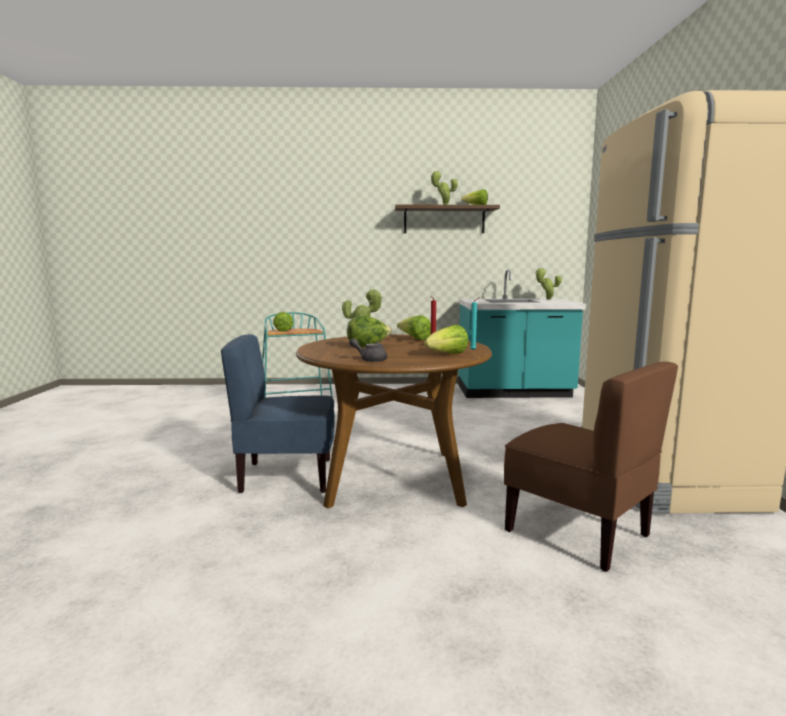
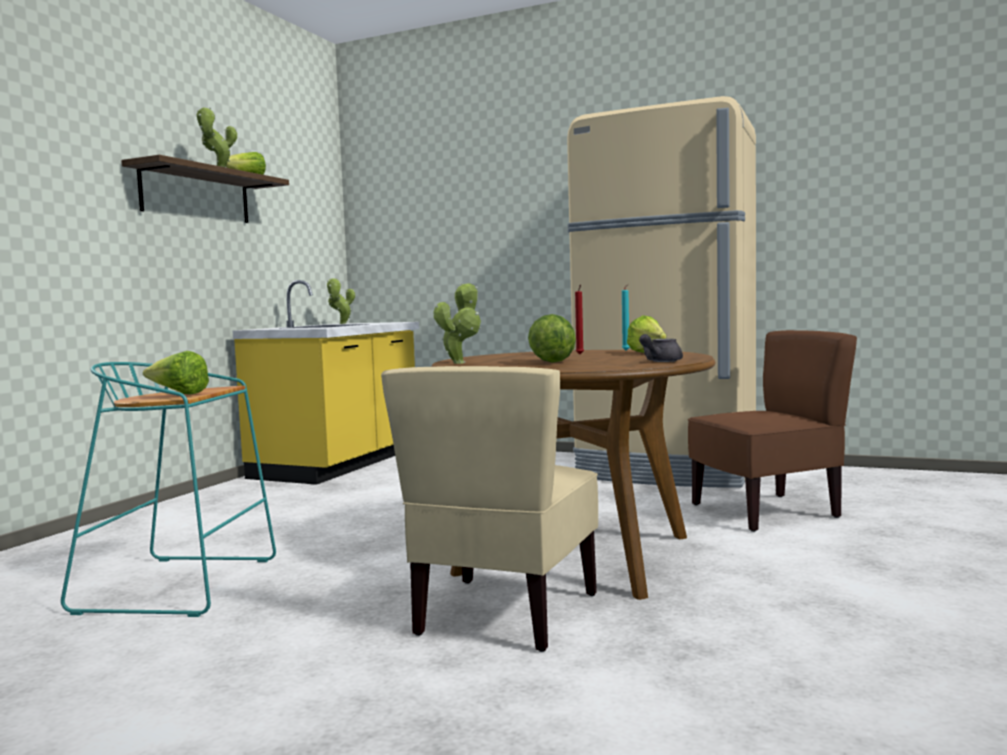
camera: 65 degrees left, 5 degrees down
(286, 476) = (505, 614): blue chair -> beige chair
(414, 339) = (510, 356): lettuce -> none
(514, 392) = (339, 464): turquoise counter -> yellow counter

